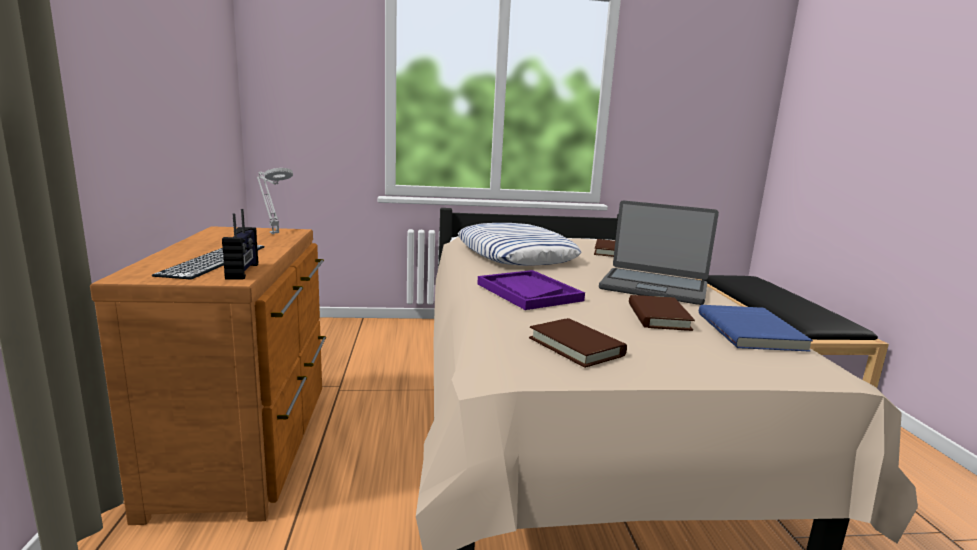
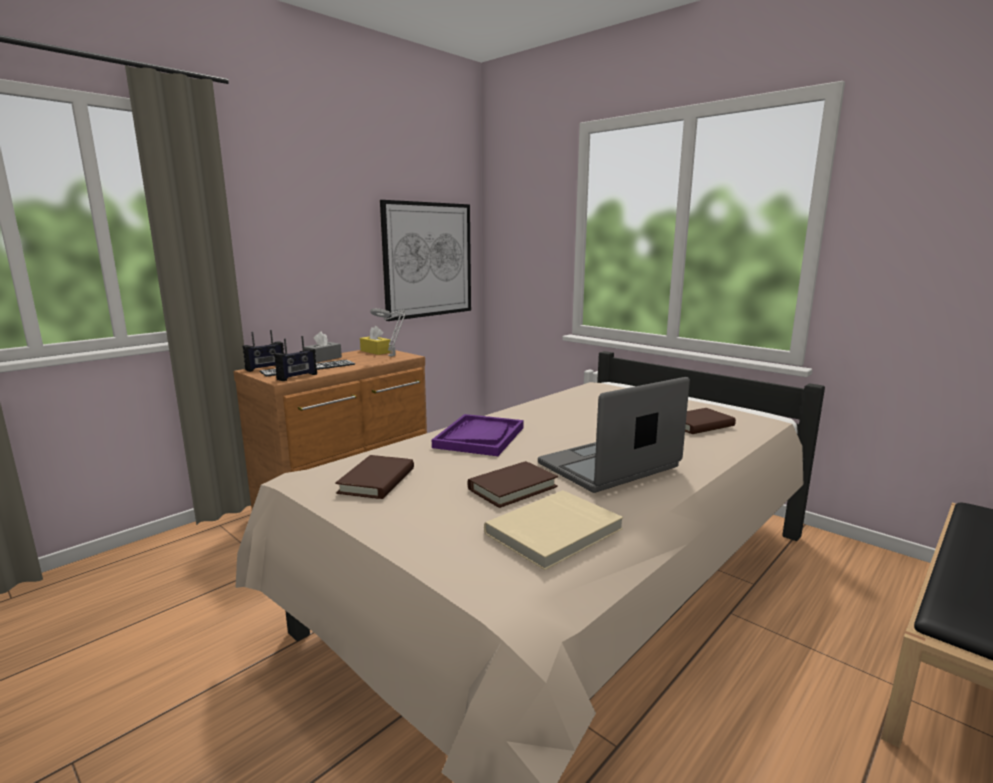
camera: 50 degrees right, 0 degrees up
(143, 271) = (265, 368): none -> radio
(190, 248) = (323, 359): none -> grey tissue box
(208, 108) = (428, 260): none -> picture
(231, 231) = (375, 351): none -> yellow tissue box
(515, 254) = (583, 406): pillow -> none
(654, 287) = (609, 466): laptop -> laptop turned 75 degrees clockwise
(752, 331) = (555, 532): blue book -> beige book

